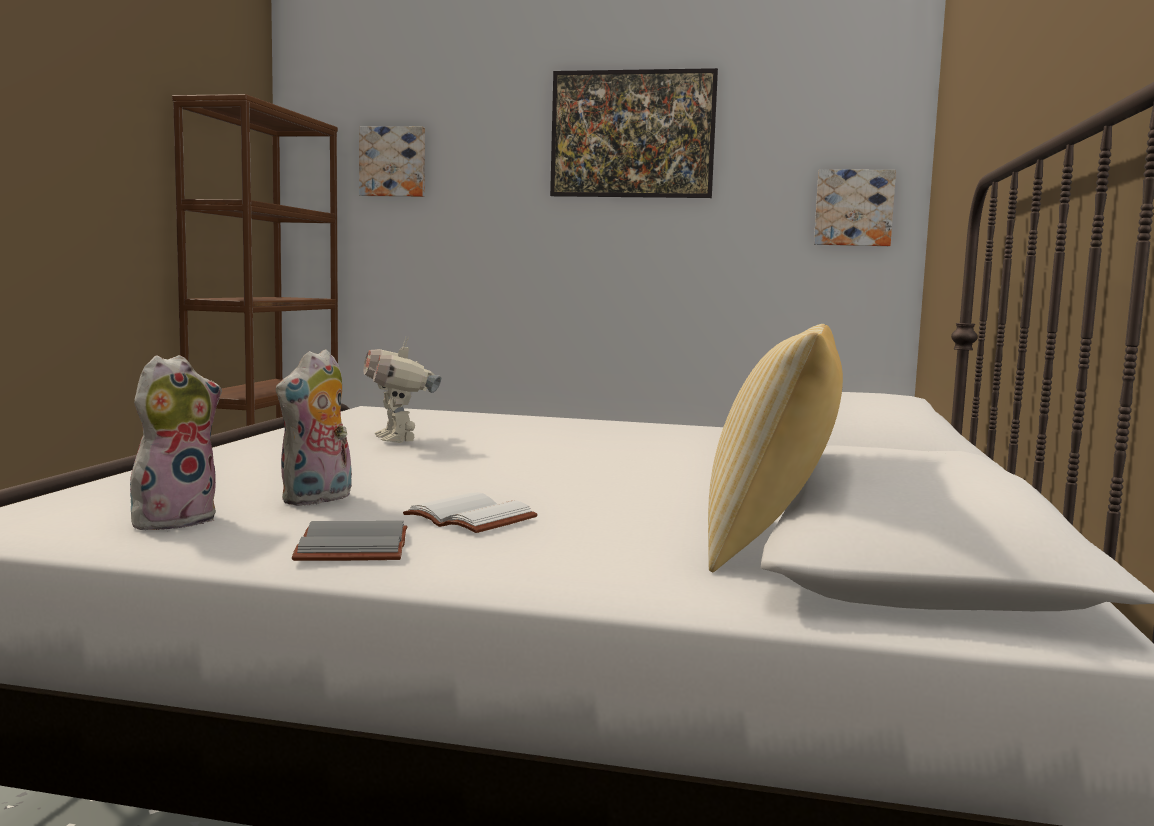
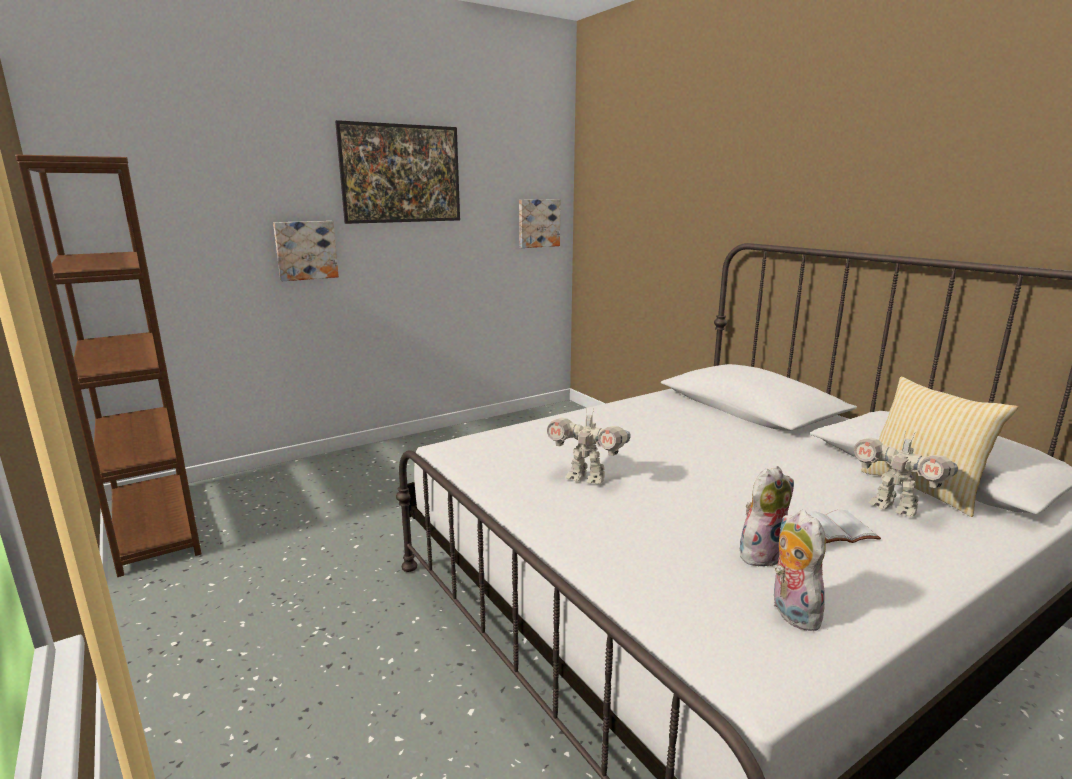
camera: 45 degrees left, 10 degrees up
(318, 499) = (760, 553): plush toy -> plush toy turned 105 degrees counterclockwise
(349, 546) = (888, 578): grey book -> none
(393, 162) = (189, 197): picture -> picture (306, 250)
(631, 535) = (894, 507): none -> toy robot

